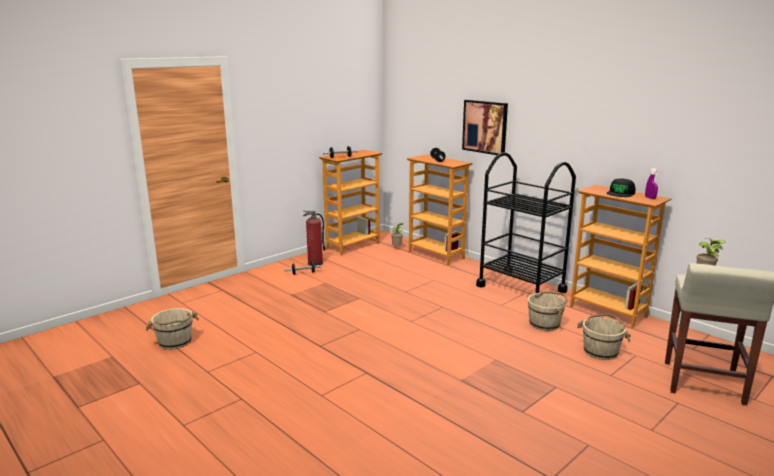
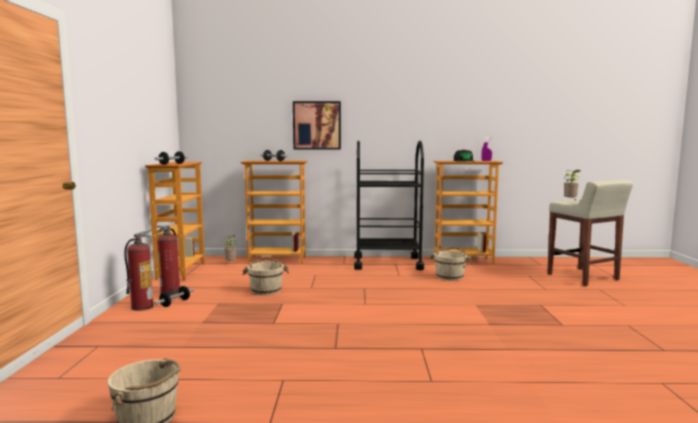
camera: 45 degrees left, 10 degrees down
(283, 269) = (142, 307): none -> fire extinguisher
(601, 351) = (511, 280): beige bucket -> beige bucket (266, 290)

